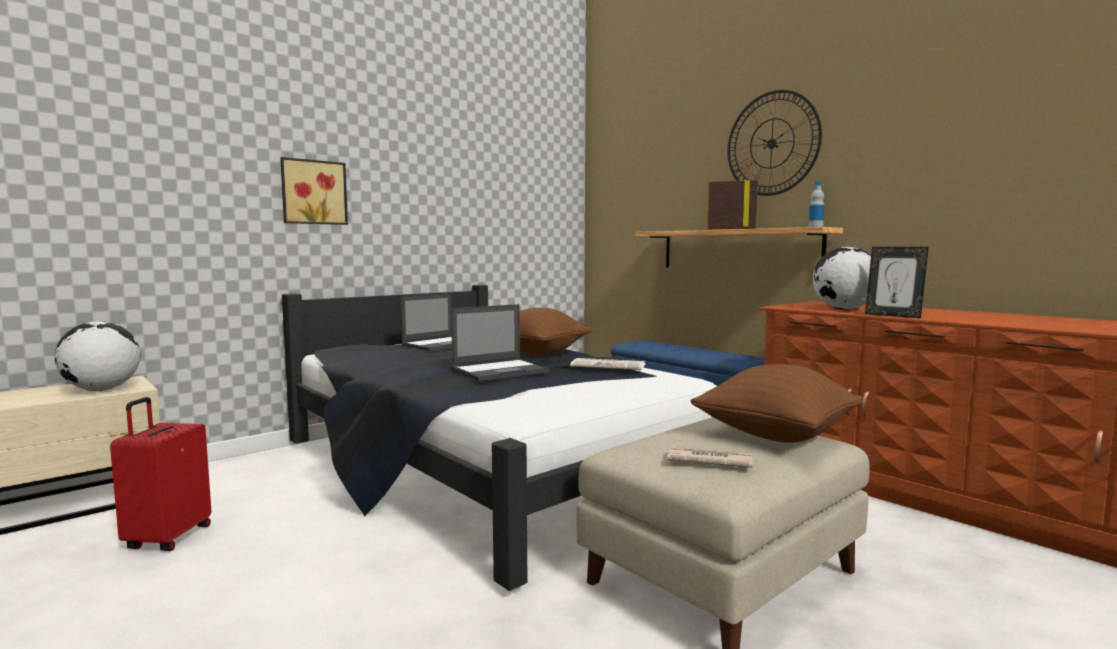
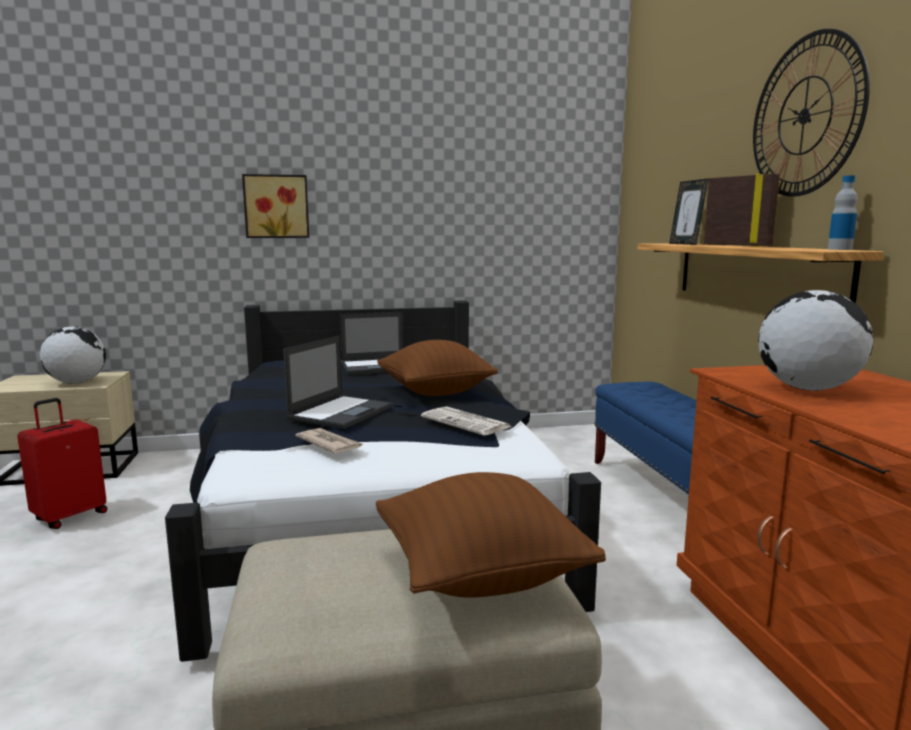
camera: 30 degrees right, 5 degrees up
(501, 370) = (342, 412): laptop -> laptop turned 60 degrees counterclockwise
(708, 460) = (317, 591): newspaper -> newspaper (329, 444)
(893, 315) = (842, 416): picture frame -> picture frame (685, 244)

